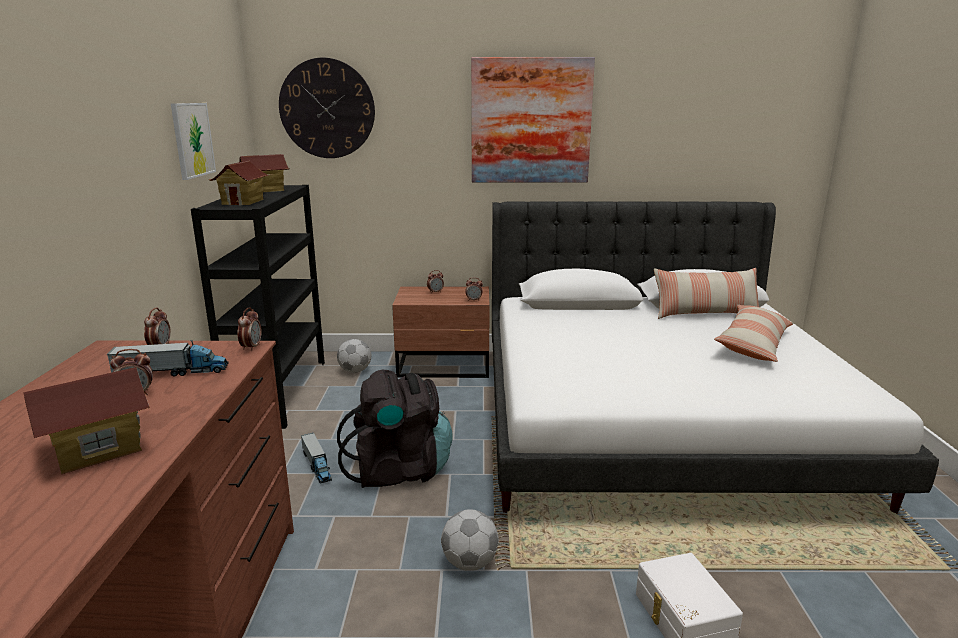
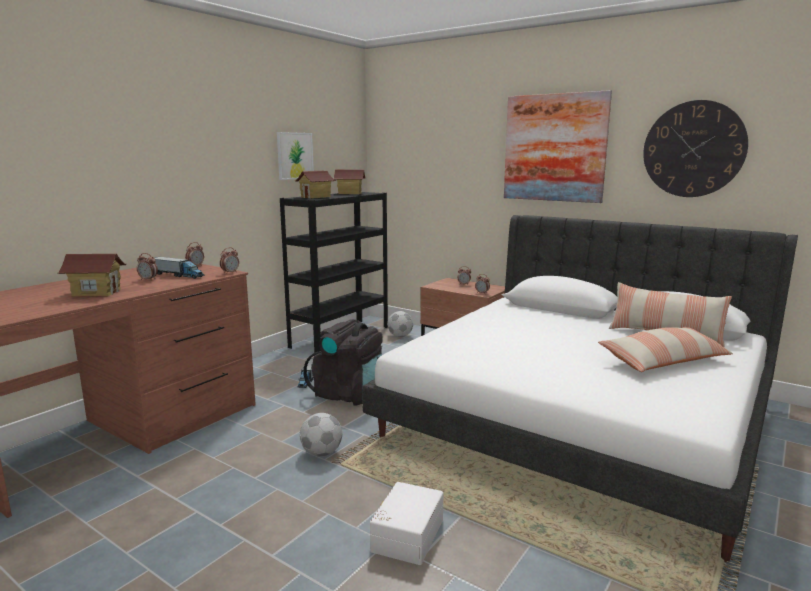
camera: 35 degrees right, 5 degrees down
(327, 109) = (410, 139): wall clock -> wall clock (693, 149)

